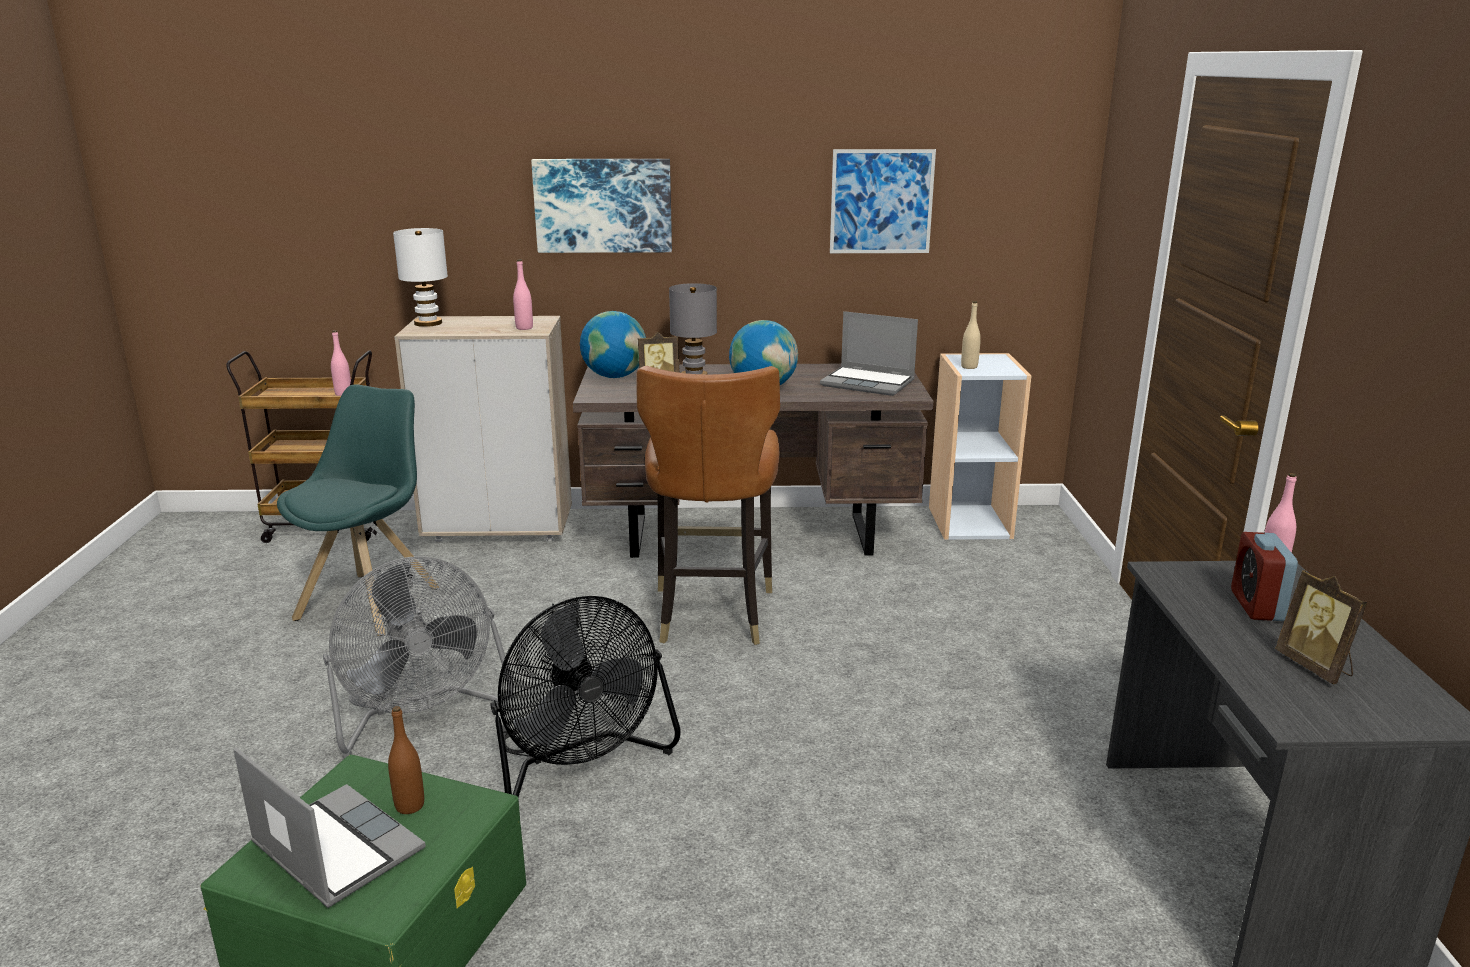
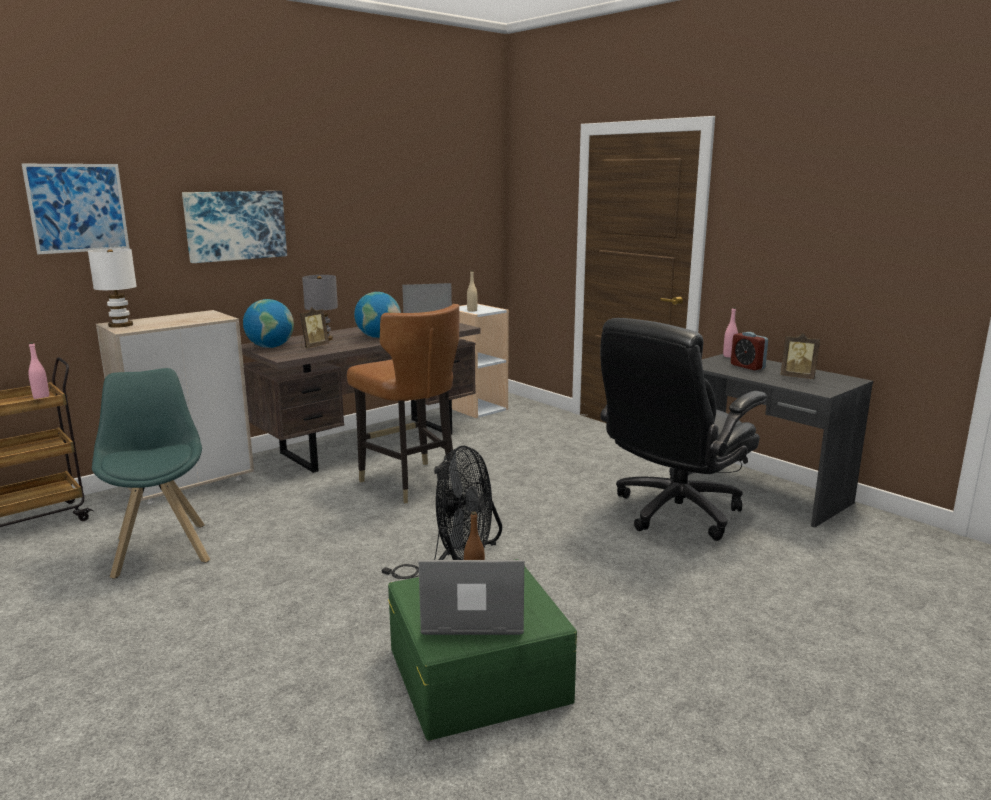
camera: 40 degrees left, 5 degrees down
(412, 716) = (312, 588): grey fan -> none
(524, 328) = (208, 317): pink bottle -> none
(881, 201) = (405, 215): picture -> picture (77, 208)
(996, 825) = (671, 513): none -> black office chair

